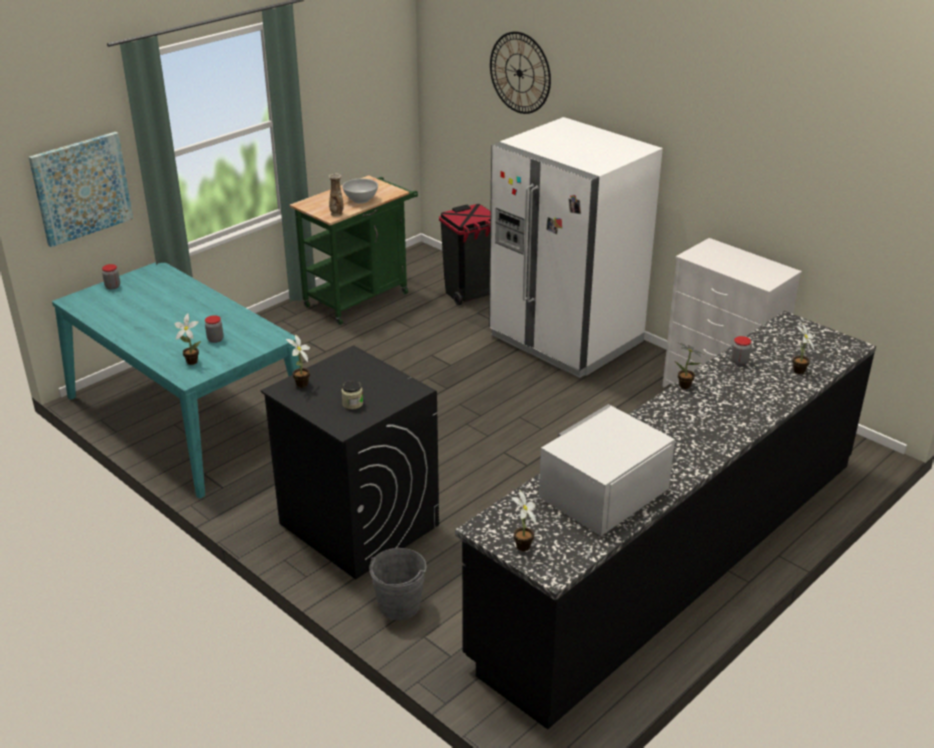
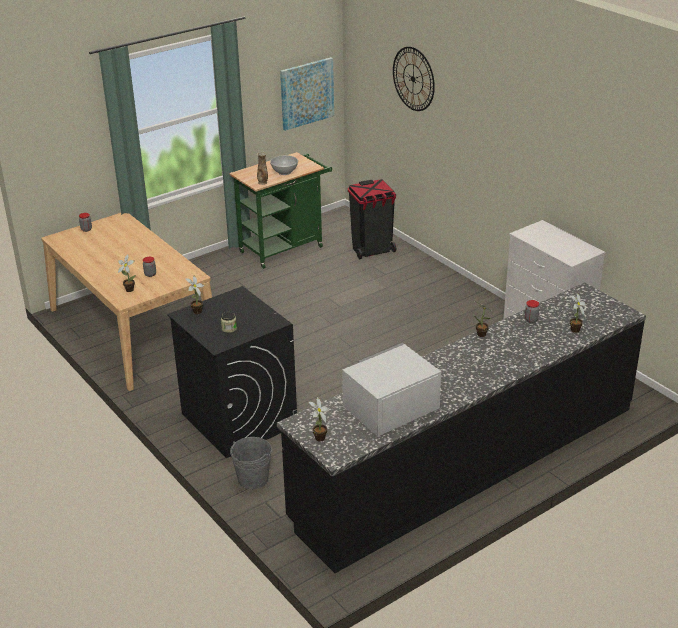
camera: 10 degrees right, 0 degrees up
(81, 188) = (67, 155): picture -> picture (306, 93)
(187, 416) = (133, 330): turquoise dining table -> beige dining table
(565, 339) = (437, 292): white fridge -> none

